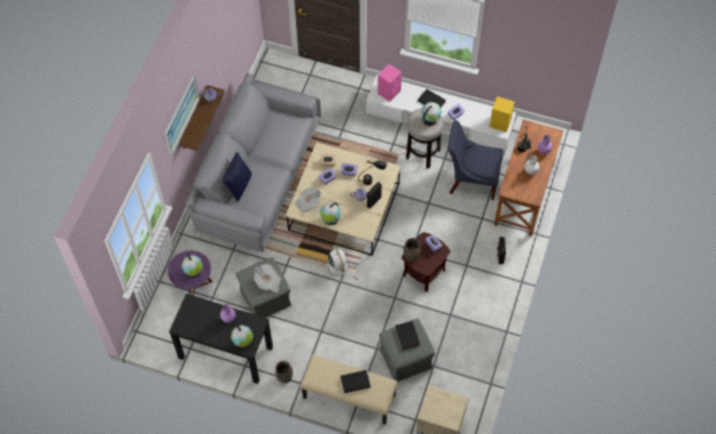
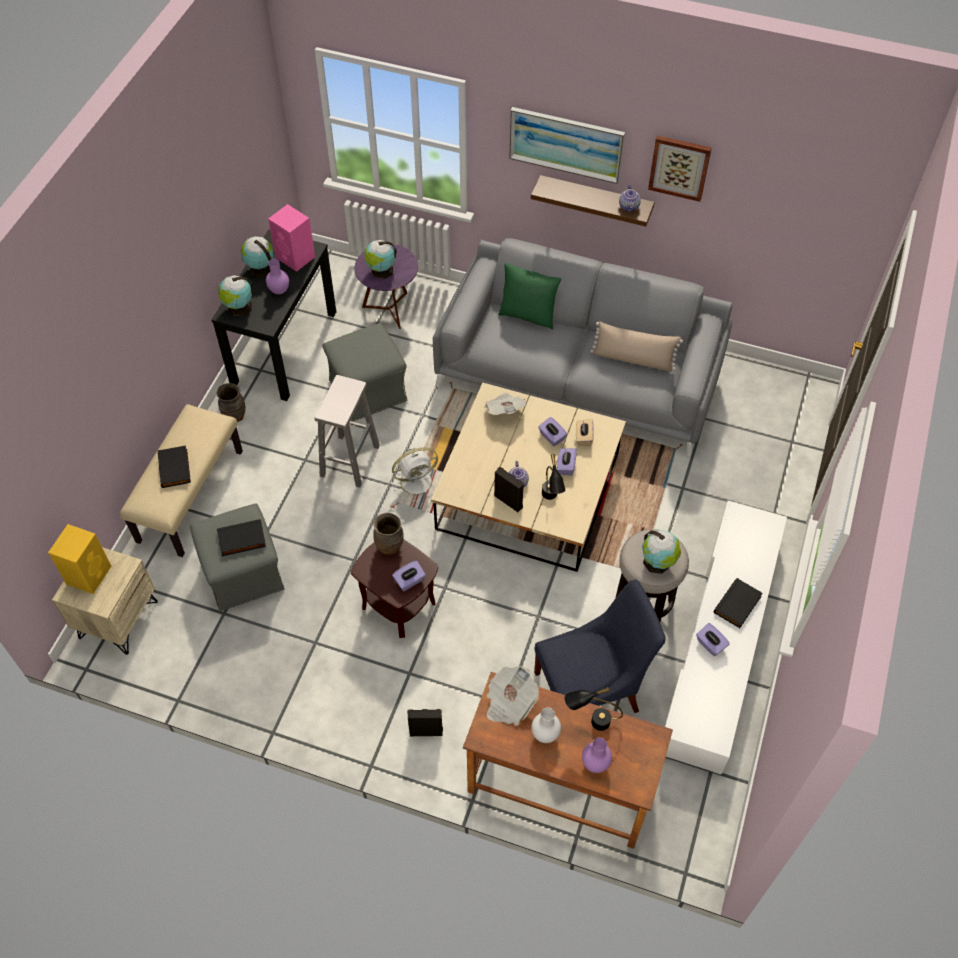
camera: 90 degrees right, 5 degrees down
(207, 58) = (679, 167): none -> picture
(238, 186) = (527, 315): blue pillow -> green pillow
(268, 282) = (359, 358): newspaper -> newspaper (509, 702)
(276, 132) = (633, 359): none -> beige pillow
(321, 305) = (350, 460): none -> white stool
(330, 219) = (473, 441): globe -> globe (260, 269)
(389, 91) = (751, 536): pink speaker -> pink speaker (296, 257)
(471, 179) = (591, 690): blue chair -> blue chair turned 60 degrees clockwise
(499, 123) = (699, 723): yellow speaker -> yellow speaker (89, 574)

